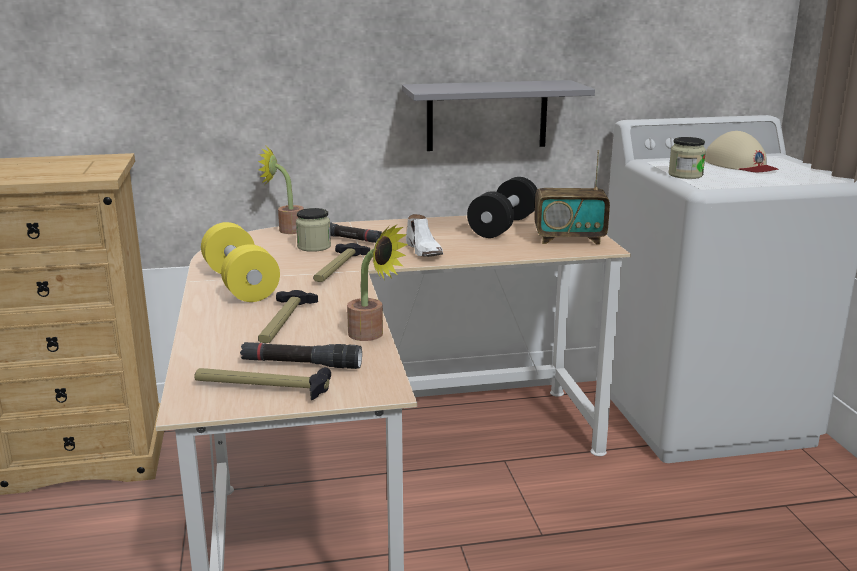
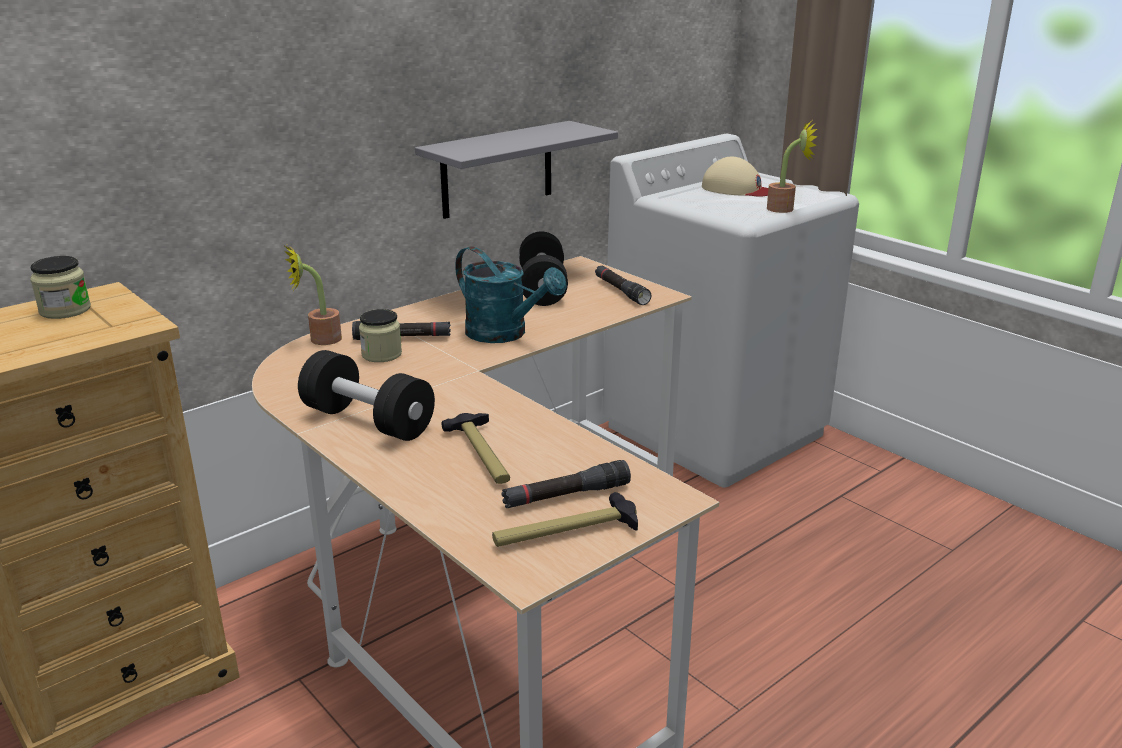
camera: 30 degrees left, 5 degrees up
(240, 284) = (368, 421): yellow dumbbell -> black dumbbell
(338, 269) = (447, 376): hammer -> none
(372, 335) = (587, 444): potted plant -> potted plant (785, 209)
(424, 251) = (505, 334): white shoe -> turquoise watering can
(569, 239) = (621, 291): radio -> black flashlight
(685, 175) = (712, 209): jar -> jar (65, 310)

